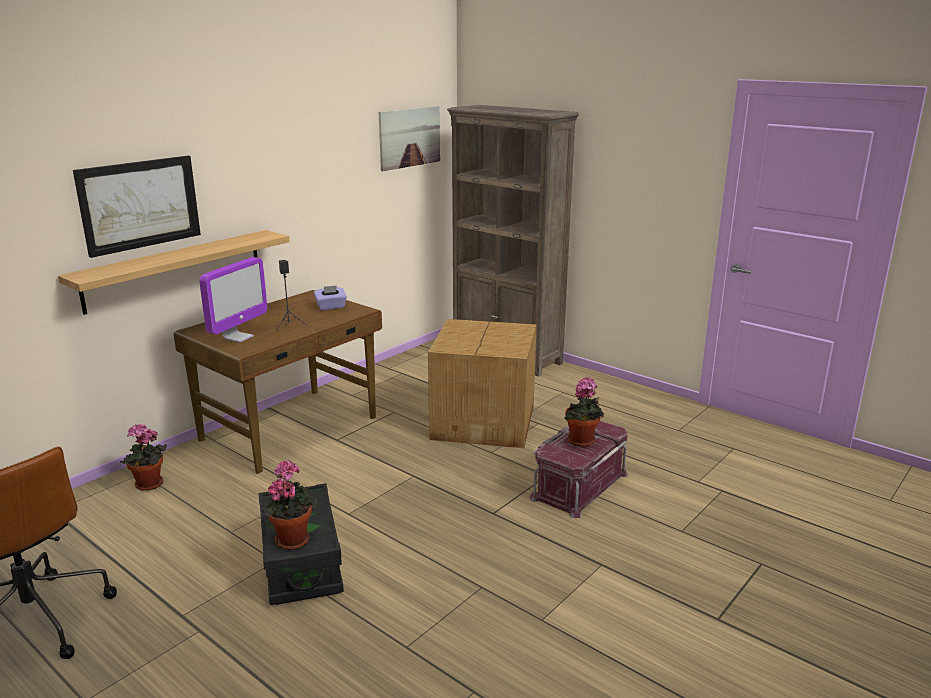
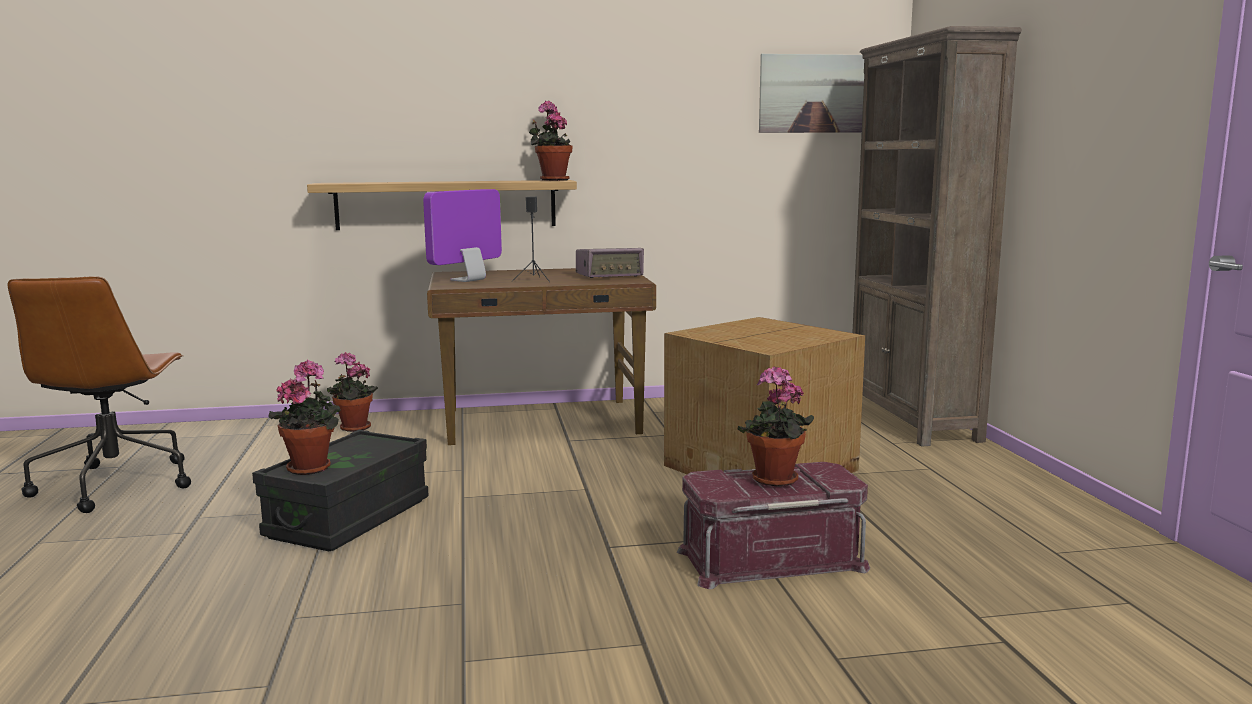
camera: 40 degrees right, 10 degrees down
(140, 204) = (412, 123): picture -> none
(238, 337) = (468, 280): monitor -> monitor turned 150 degrees clockwise
(260, 235) = (552, 180): none -> potted plant
(331, 307) = (610, 276): purple tissue box -> radio

